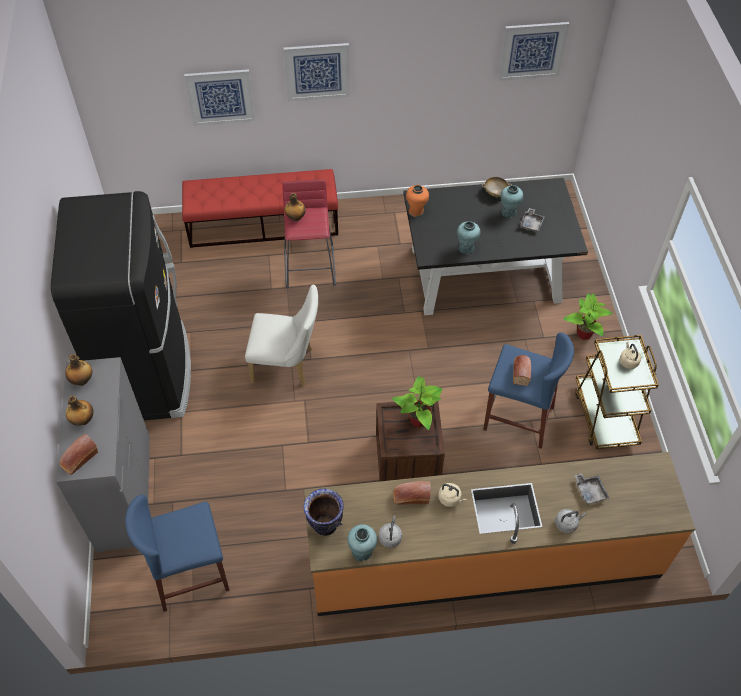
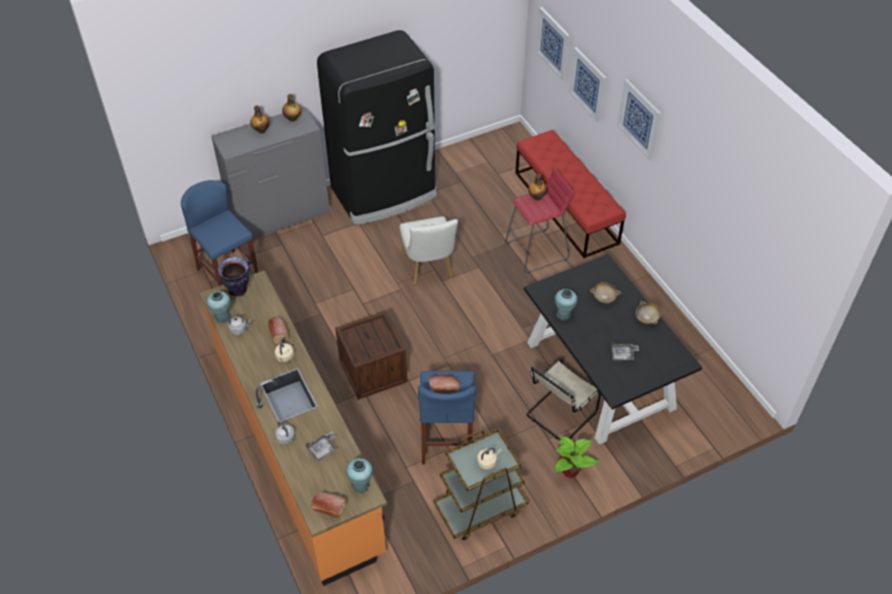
camera: 70 degrees right, 5 degrees down
(79, 459) = (230, 139): bread -> bread (327, 507)
(416, 211) = (587, 268): orange vase -> none
(418, 420) = (381, 342): potted plant -> none
(458, 212) = (604, 298): none -> beige bowl
(508, 212) = (627, 334): turquoise vase -> turquoise vase (360, 484)
(520, 320) = (559, 415): none -> beige chair
(532, 51) = (770, 247): picture -> picture (553, 43)

